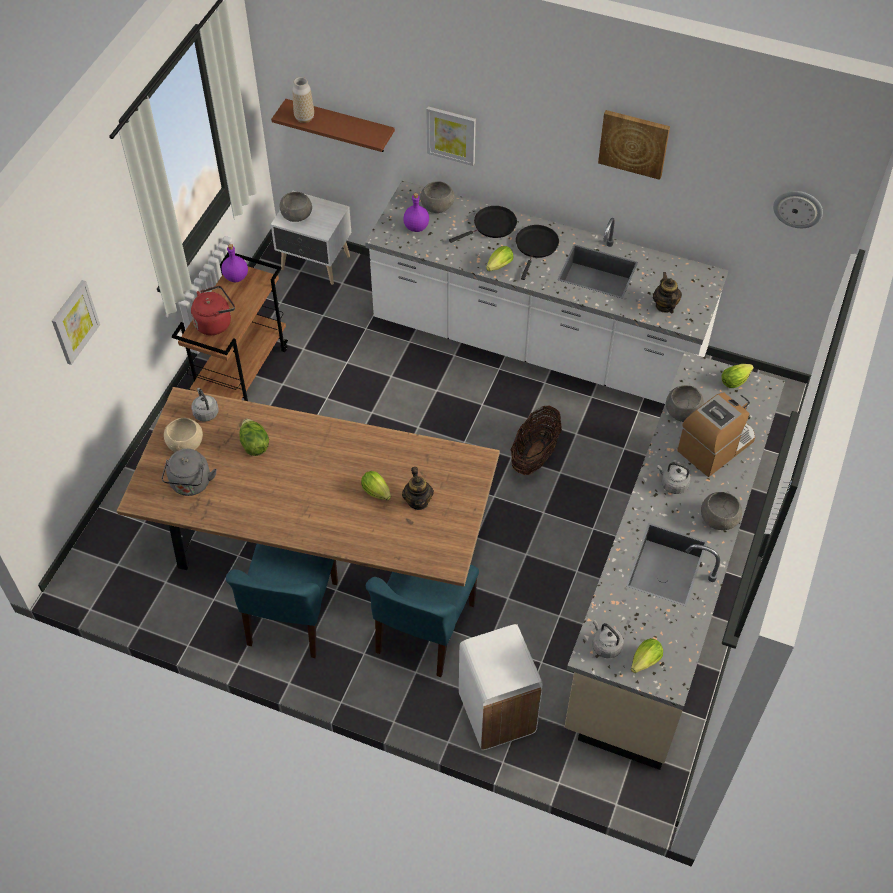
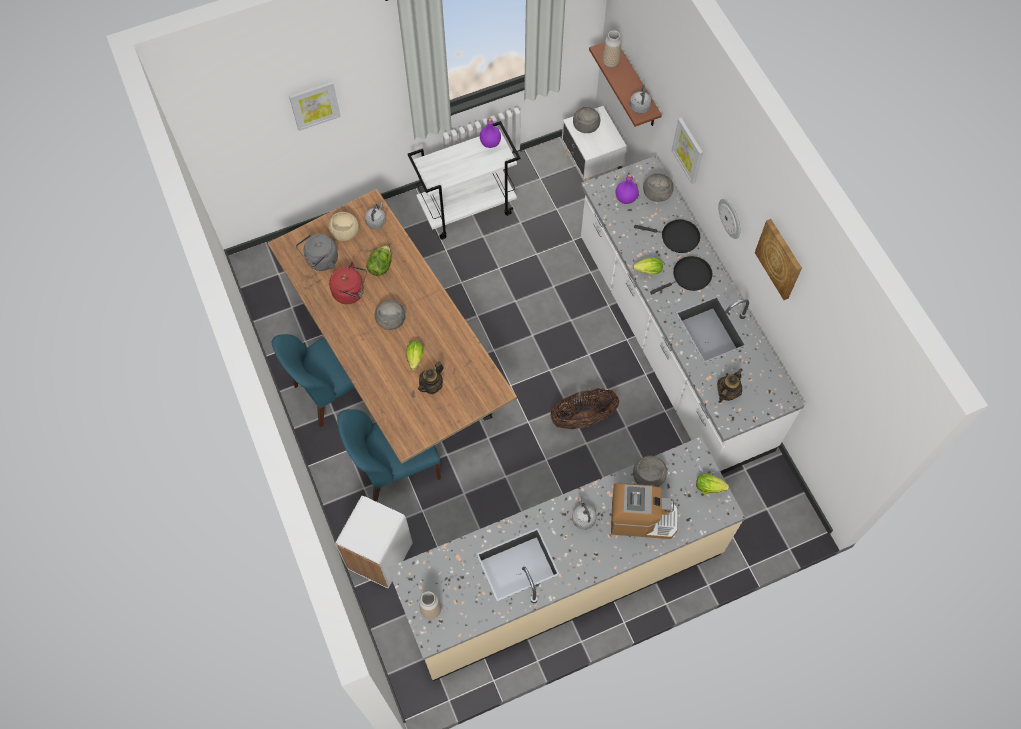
camera: 45 degrees right, 10 degrees up
(215, 322) = (445, 165): red kettle -> red kettle (351, 292)
(242, 372) = (467, 208): brown cart -> white cart
(605, 645) = (421, 577): grey kettle -> grey kettle (640, 106)
(643, 662) = (431, 610): lettuce -> vase
(719, 519) = (585, 567): grey bowl -> grey bowl (391, 320)
(798, 208) = (856, 405): wall clock -> wall clock (730, 218)

